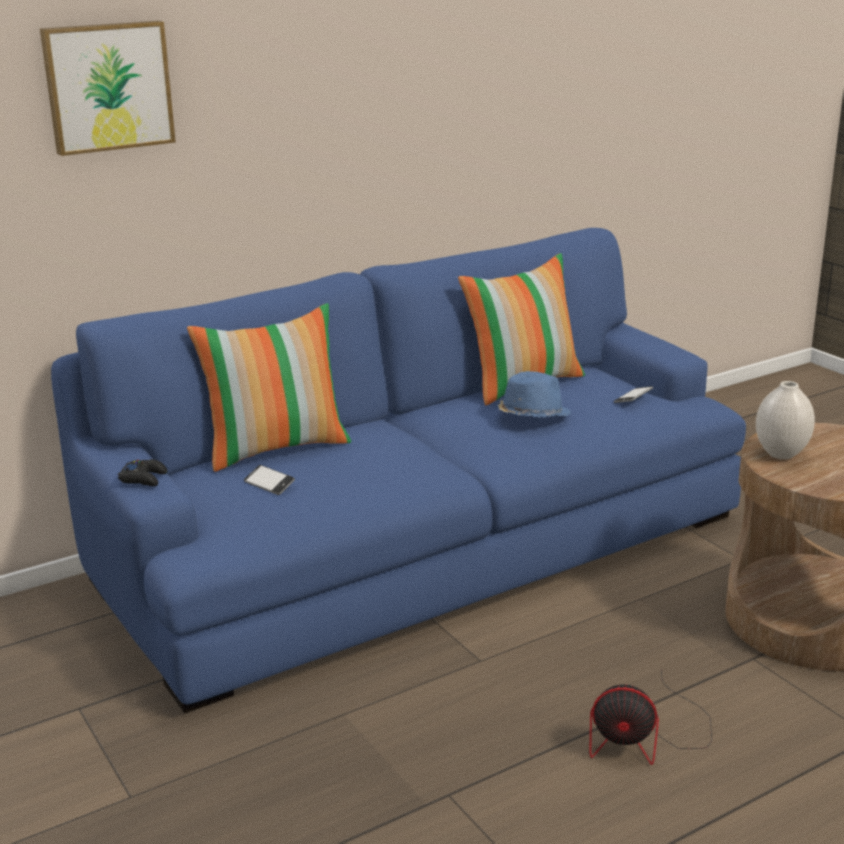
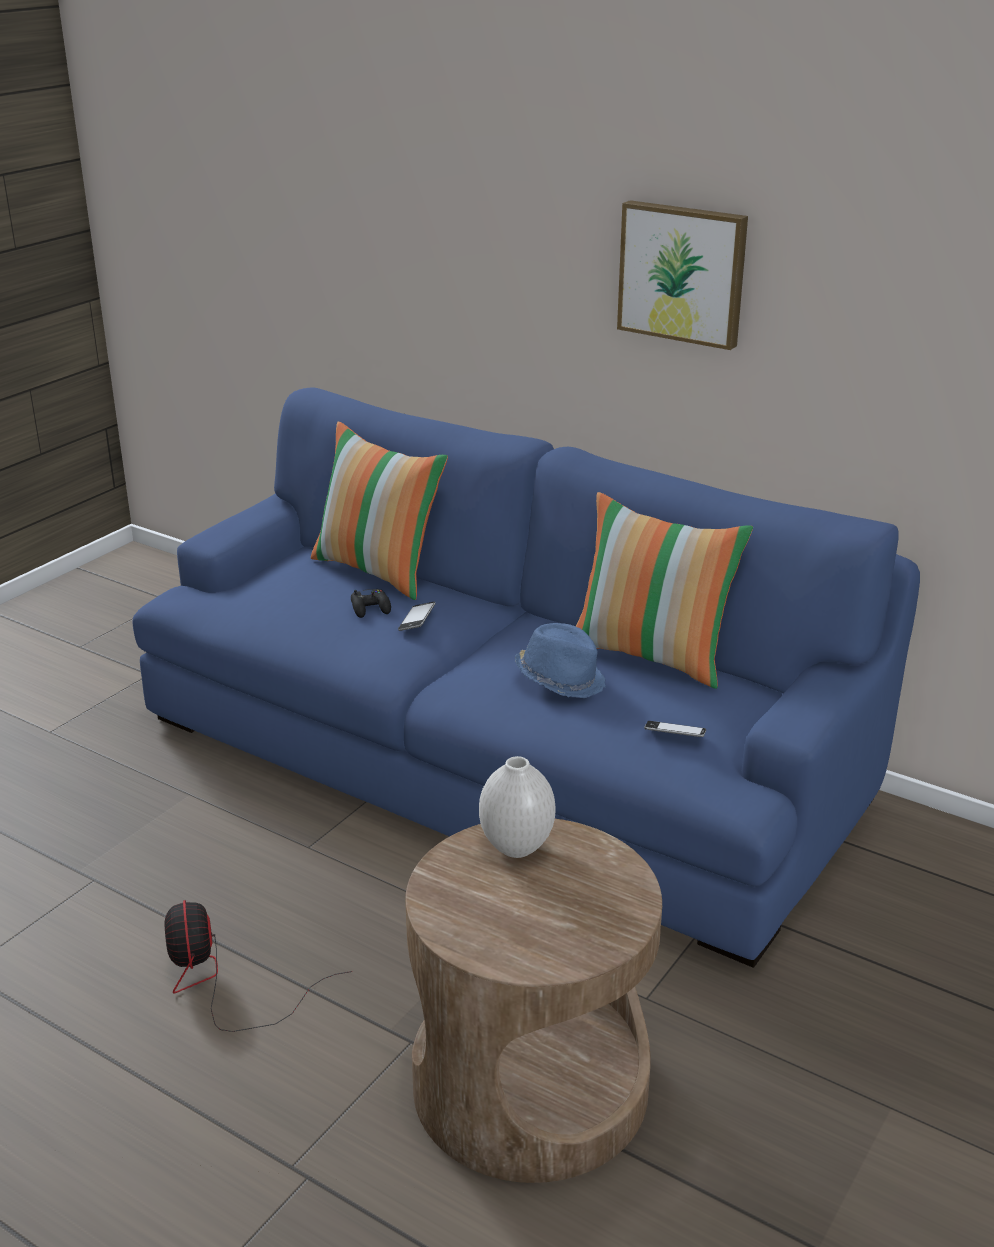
camera: 65 degrees right, 5 degrees up
(108, 86) = (379, 181): picture -> picture (683, 273)
(144, 478) = (232, 527): black game controller -> black game controller (371, 608)
(269, 484) = (300, 587): phone -> phone (417, 620)

